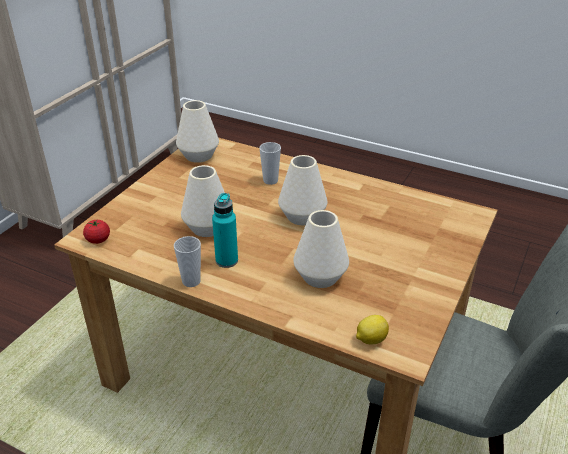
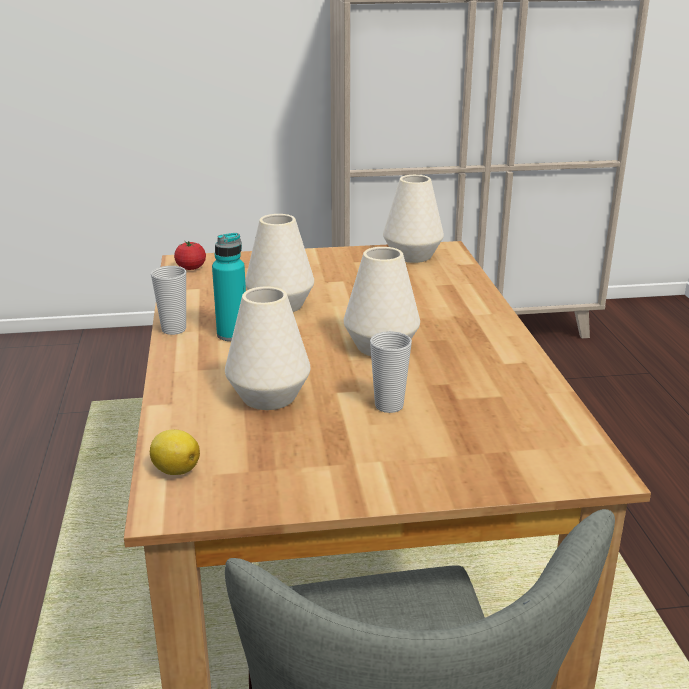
camera: 55 degrees right, 10 degrees down
(270, 180) = (428, 305): cup -> cup (389, 406)

